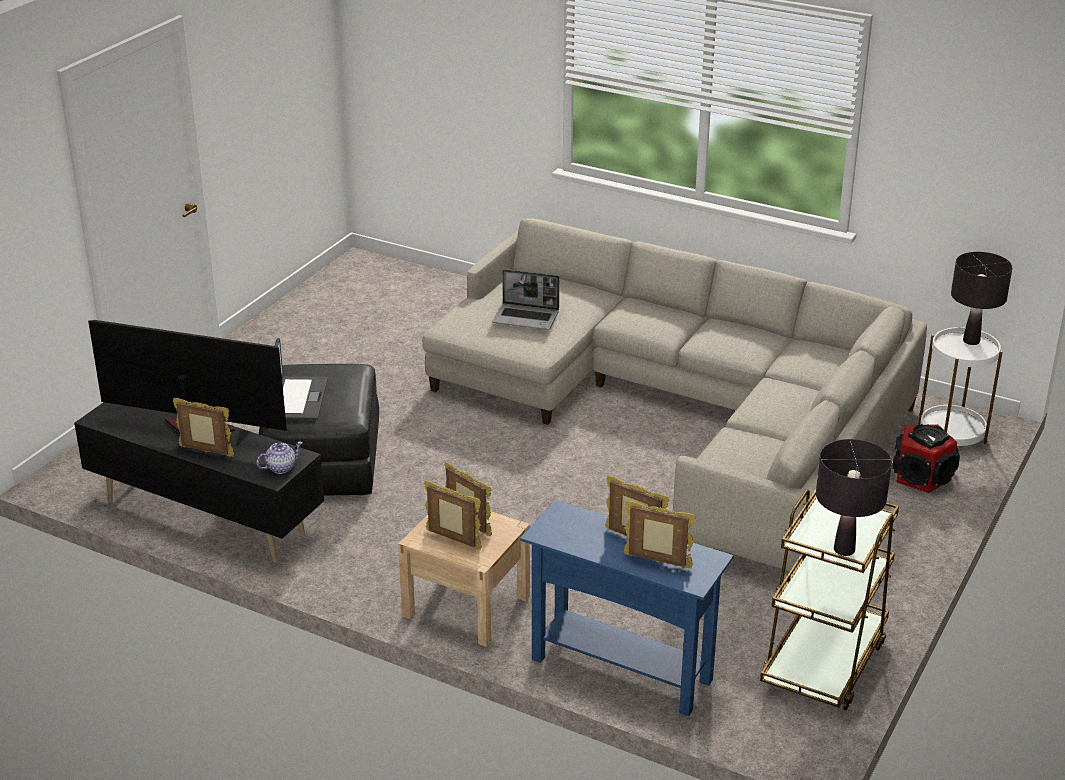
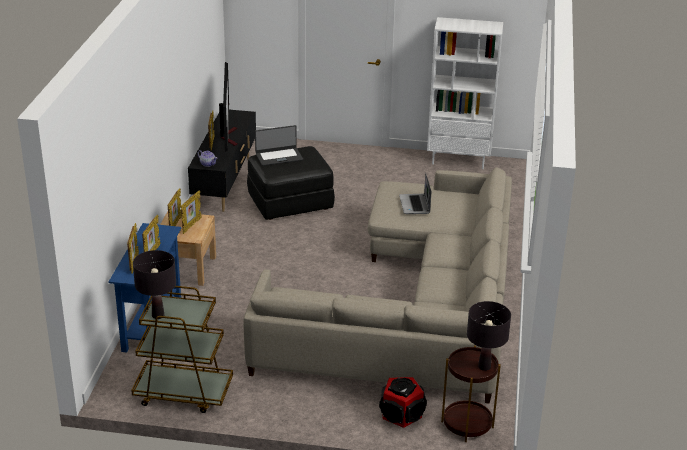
camera: 70 degrees right, 0 degrees up
(313, 295) = (459, 160): none -> white bookcase
(952, 434) = (467, 424): white side table -> brown side table

